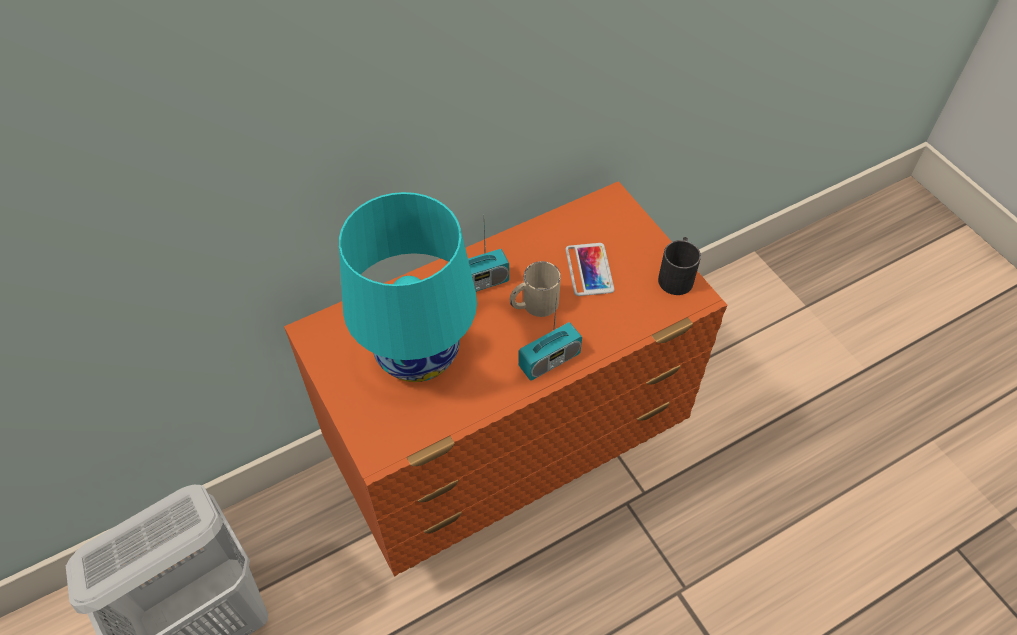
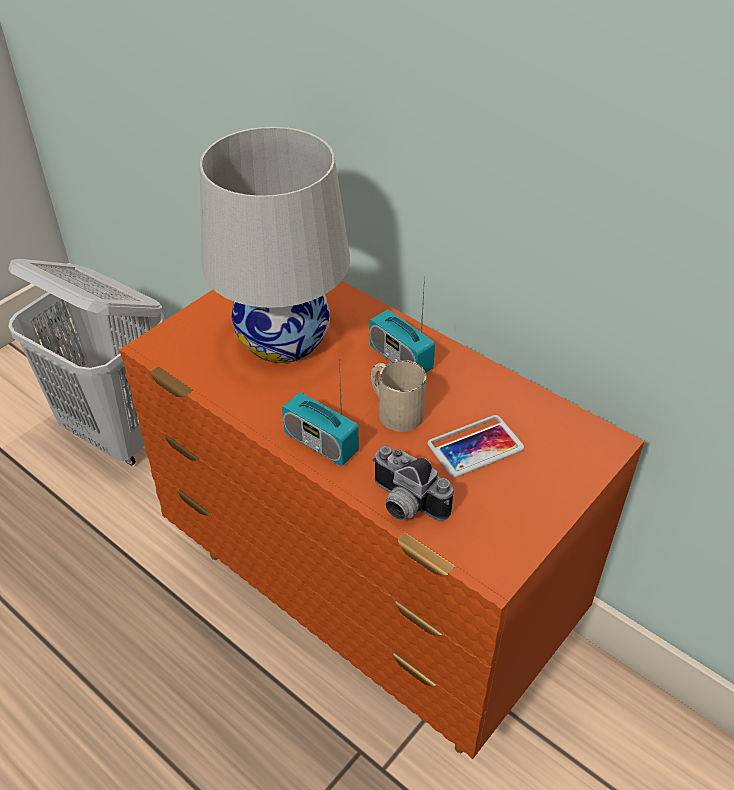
camera: 70 degrees right, 10 degrees down
(417, 354) = (284, 339): turquoise table lamp -> white table lamp
(627, 327) = (404, 504): none -> camera
(677, 275) = (520, 538): black mug -> none

